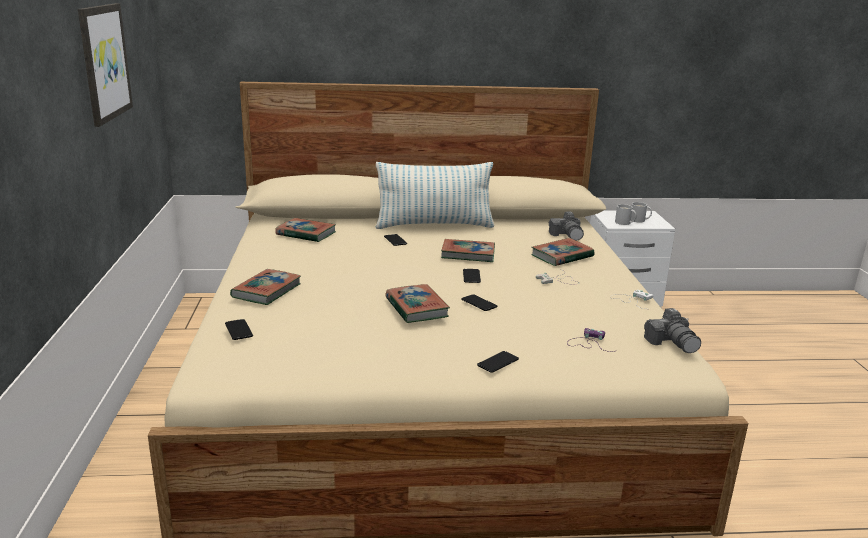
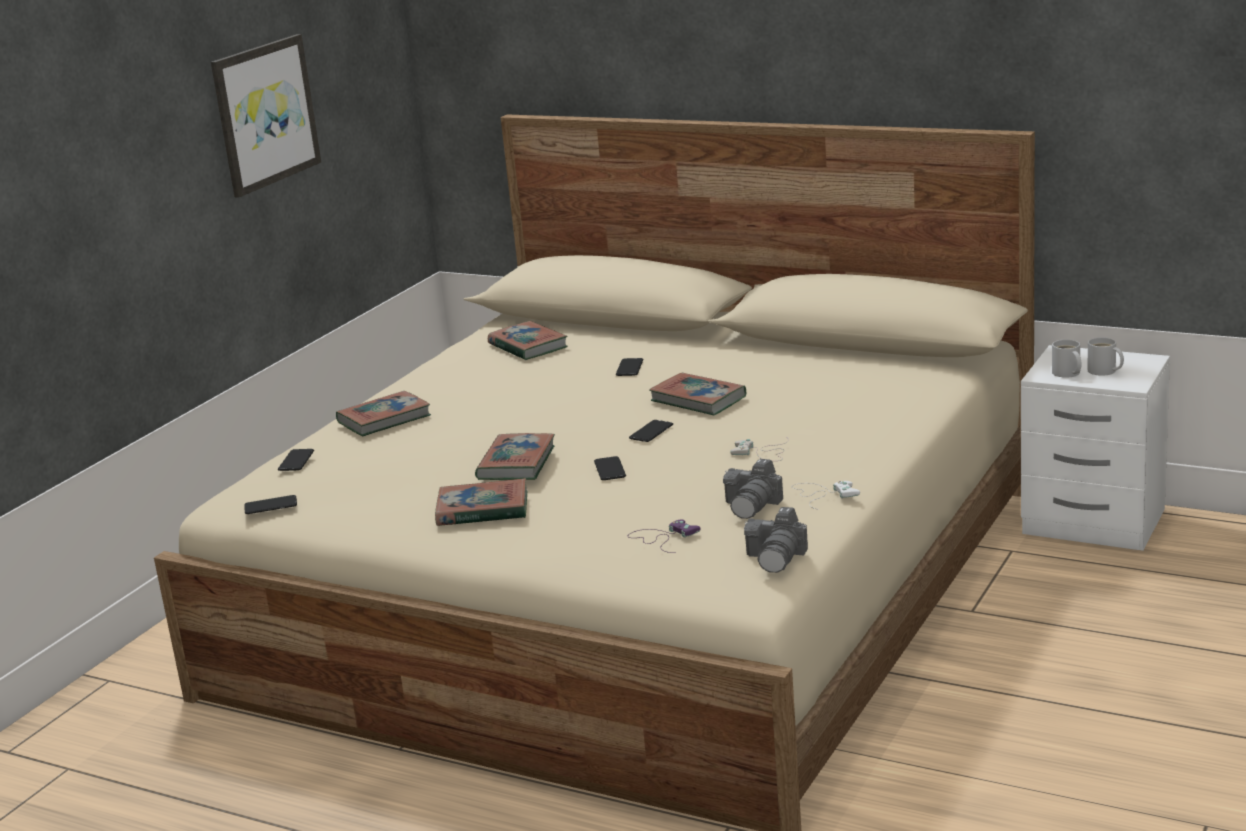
camera: 35 degrees right, 0 degrees up
(434, 225) = (719, 349): pillow -> none
(498, 362) = (521, 542): phone -> phone (270, 506)
(562, 256) = (830, 418): book -> book (482, 510)
(567, 235) = (895, 386): camera -> camera (753, 505)

